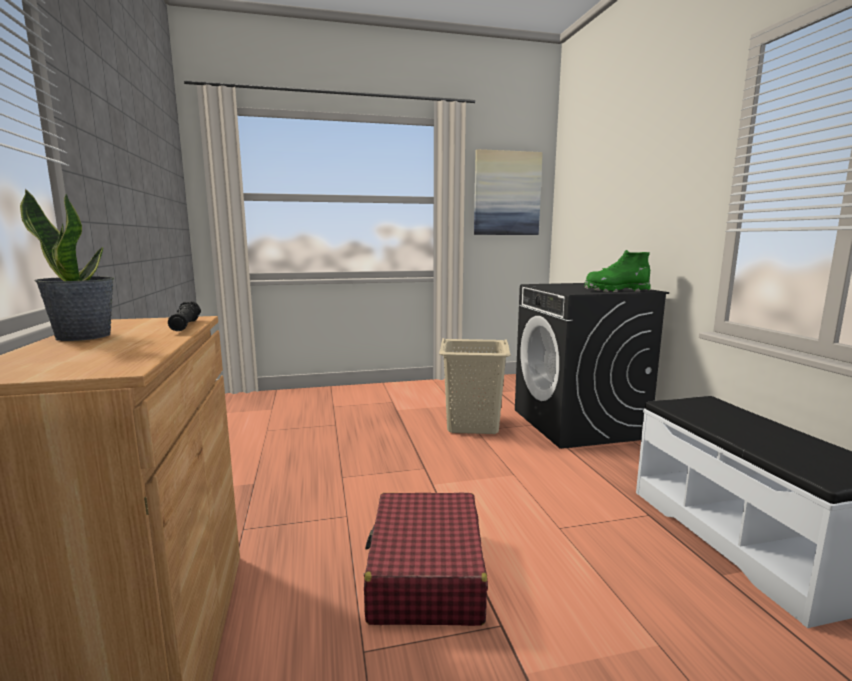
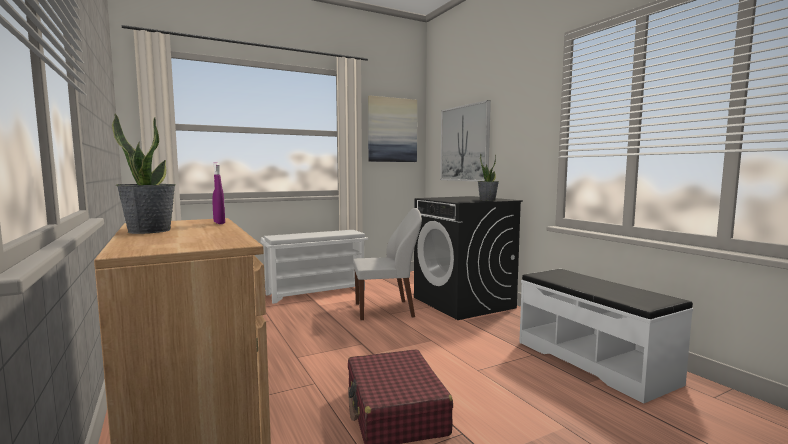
camera: 15 degrees left, 5 degrees down
(185, 325) = (219, 223): black flashlight -> purple spray bottle
(401, 392) = (317, 292): none -> white shoe rack
(473, 425) = (386, 310): beige laundry basket -> white chair
(599, 210) = (464, 143): none -> picture
(615, 290) = (487, 200): green boot -> potted plant

